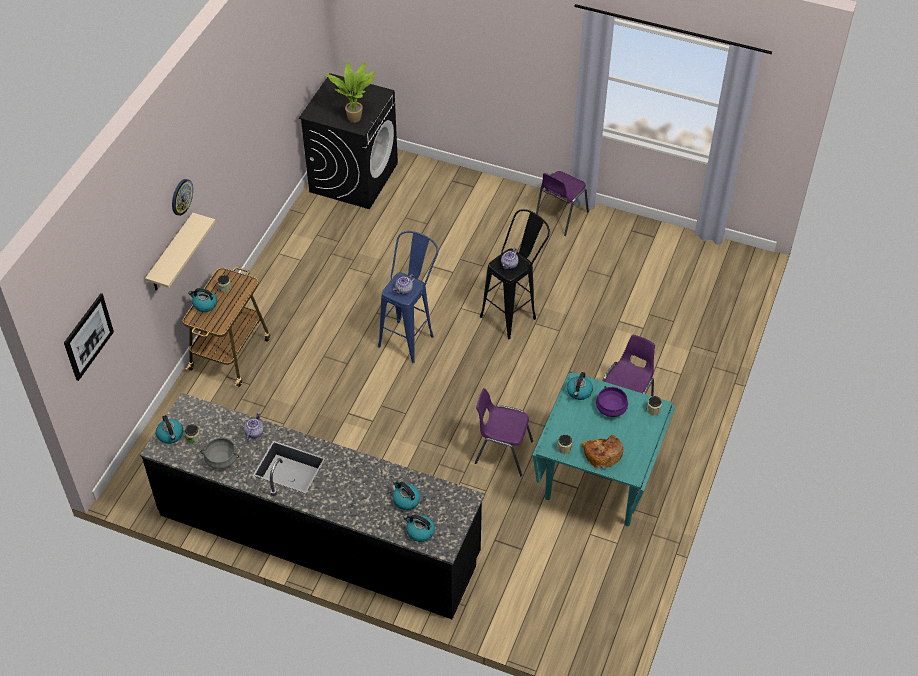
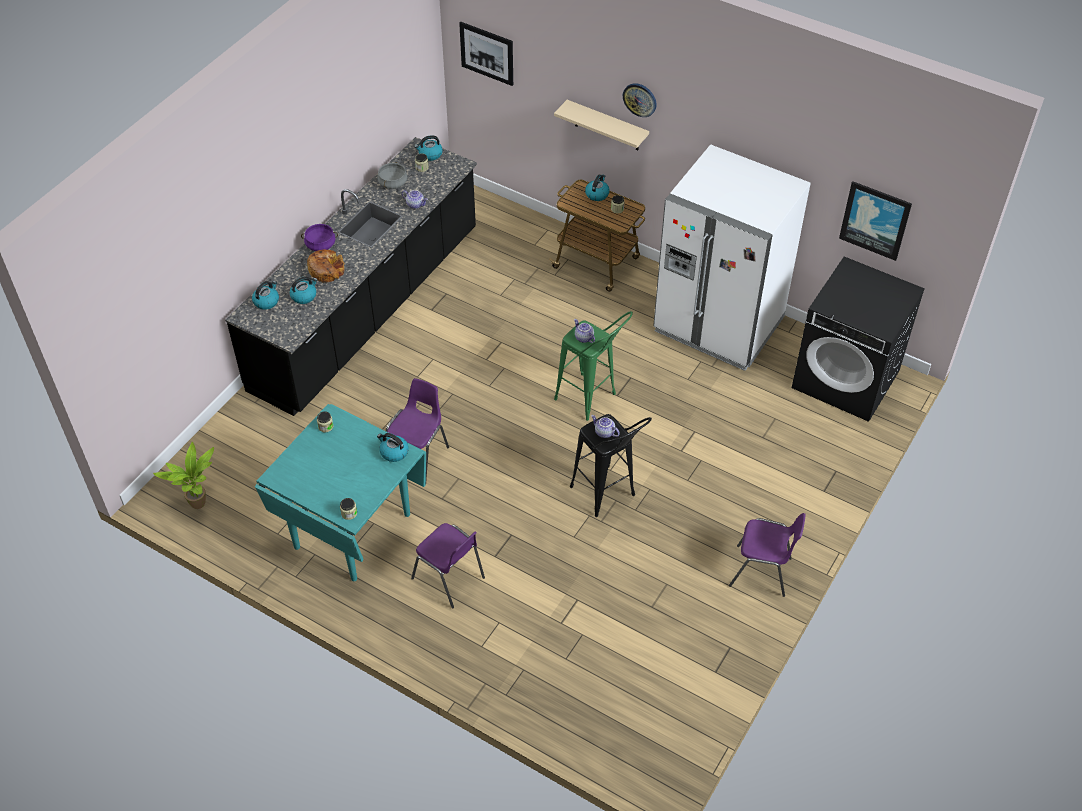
camera: 100 degrees right, 0 degrees up
(297, 69) = (875, 220): none -> picture
(303, 259) = (718, 325): none -> white fridge
(356, 118) = (839, 303): potted plant -> potted plant (200, 505)
(410, 336) = (592, 401): blue stool -> green stool
(560, 217) = (762, 572): purple chair -> purple chair turned 150 degrees clockwise
(602, 454) = (308, 456): bread -> bread (326, 270)
(610, 408) = (363, 475): purple cooking pot -> purple cooking pot (320, 245)

